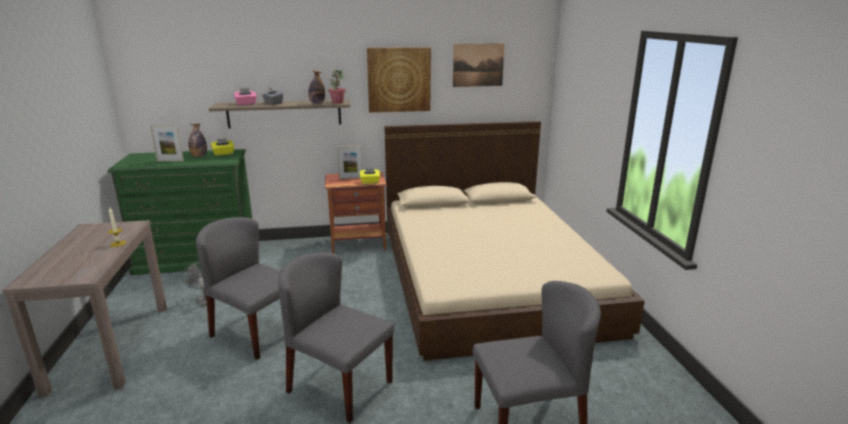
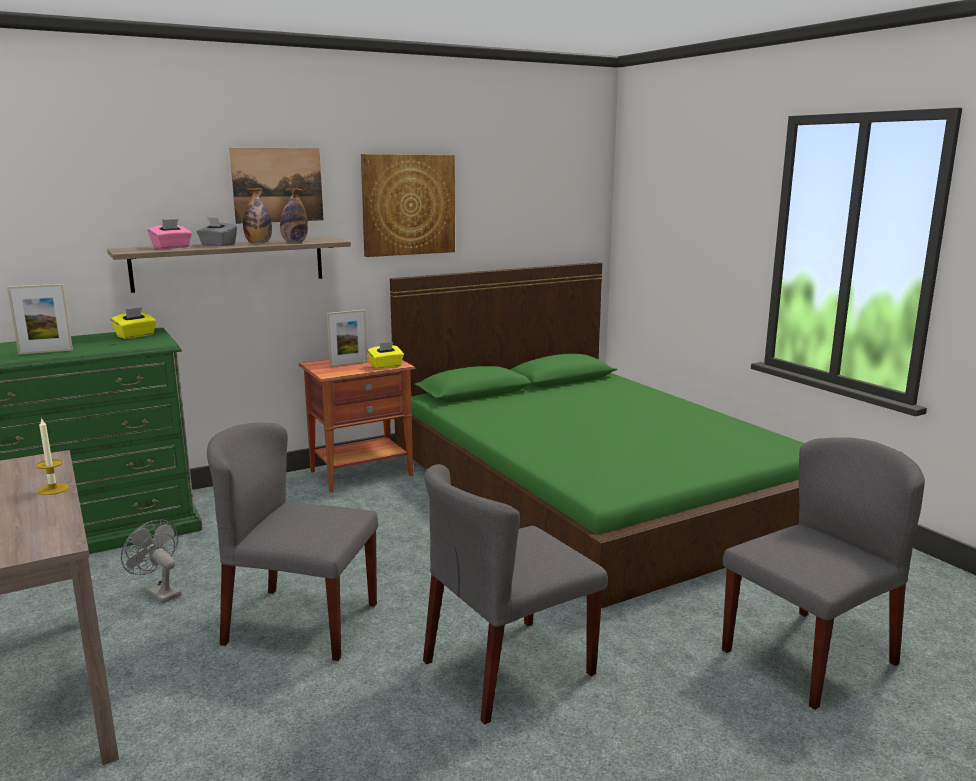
camera: 20 degrees left, 5 degrees down
(199, 156) = (93, 342): bottle -> bottle (258, 243)
(337, 102) = (326, 240): potted plant -> none
(339, 386) = (507, 669): grey chair -> grey chair turned 45 degrees counterclockwise
(478, 65) = (517, 182): picture -> picture (277, 185)
(488, 276) = (593, 487): beige bed -> green bed

